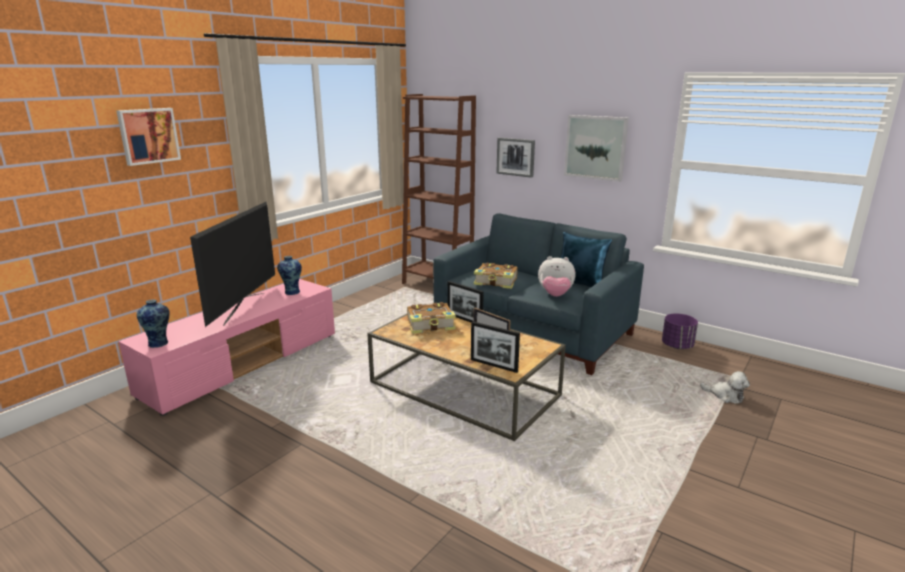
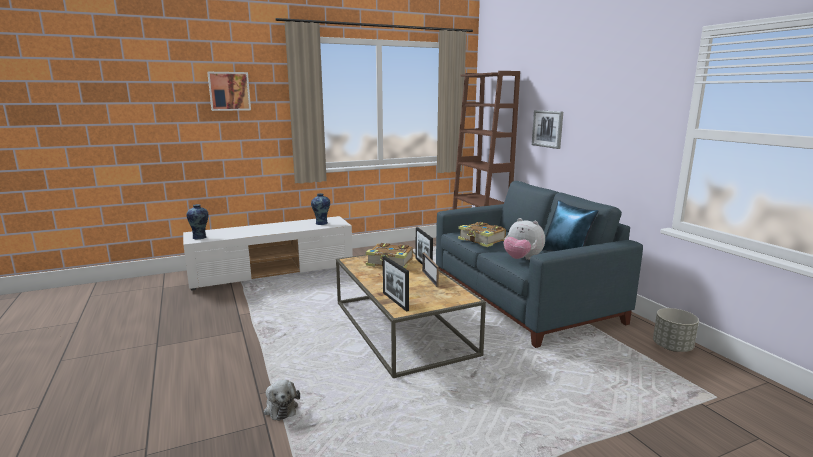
camera: 30 degrees right, 5 degrees down
(244, 308) = (277, 227): television -> none
(244, 364) = (274, 271): pink tv stand -> white tv stand
(595, 147) = (614, 117): picture -> none
(677, 346) = (672, 347): purple planter -> grey planter
(725, 396) = (677, 411): plush toy -> plush toy (280, 407)

